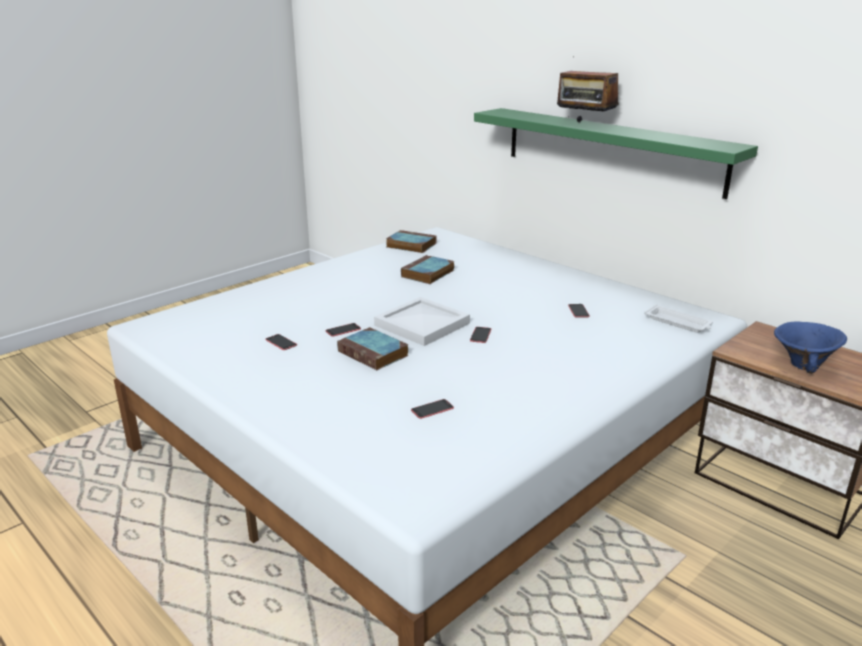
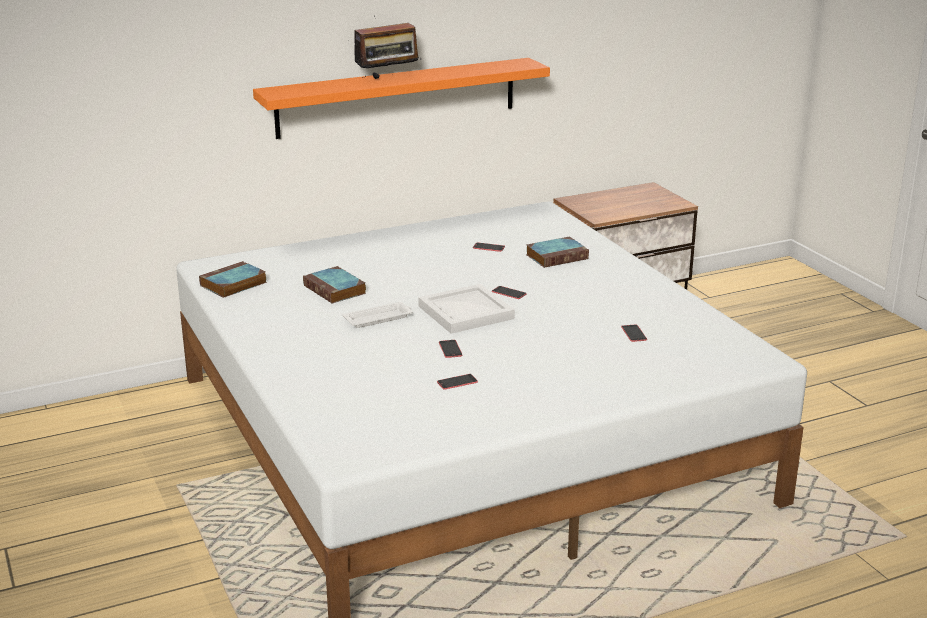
camera: 70 degrees left, 0 degrees up
(374, 354) = (516, 341): book -> book (557, 256)
(610, 150) = (397, 97): green shelf -> orange shelf
(678, 323) = (540, 221): white tray -> white tray (379, 318)
(801, 365) = (633, 207): blue bowl -> none

